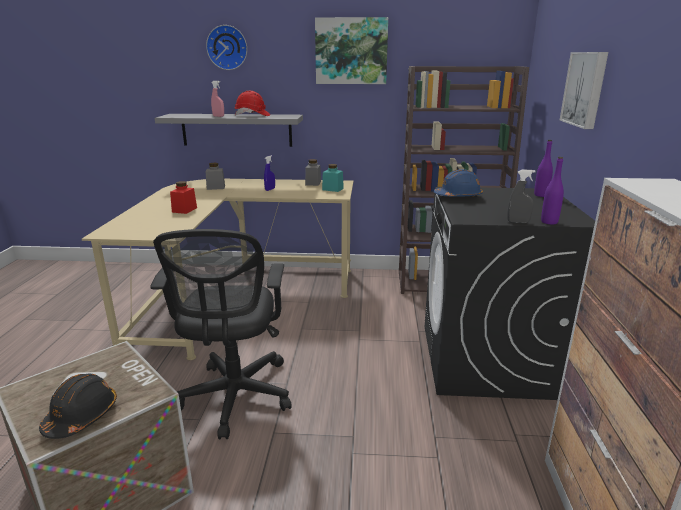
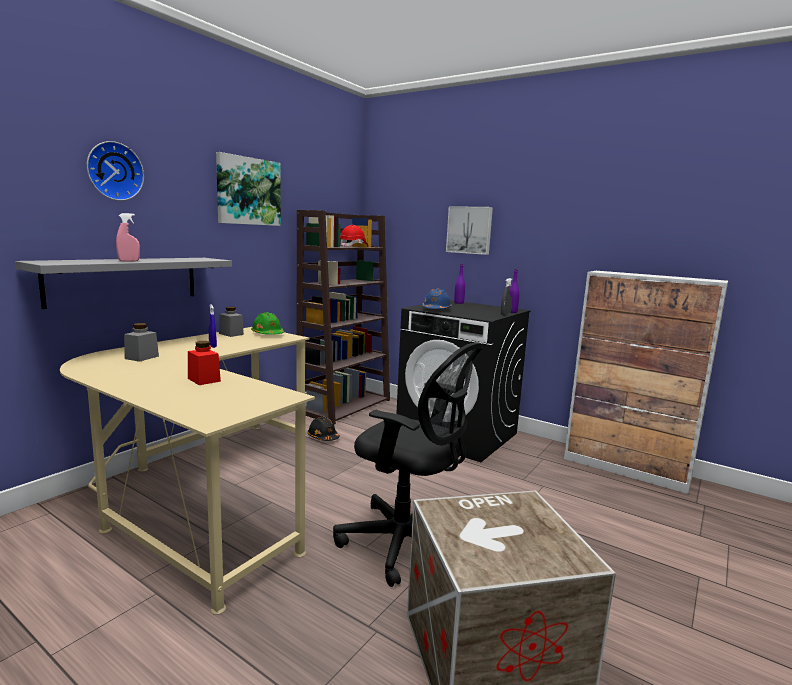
camera: 60 degrees left, 10 degrees down
(82, 416) = (549, 537): black hard hat -> black hard hat (323, 437)
(252, 115) = (162, 259): red hard hat -> red hard hat (353, 246)
(332, 189) = (267, 334): turquoise jar -> green hard hat

